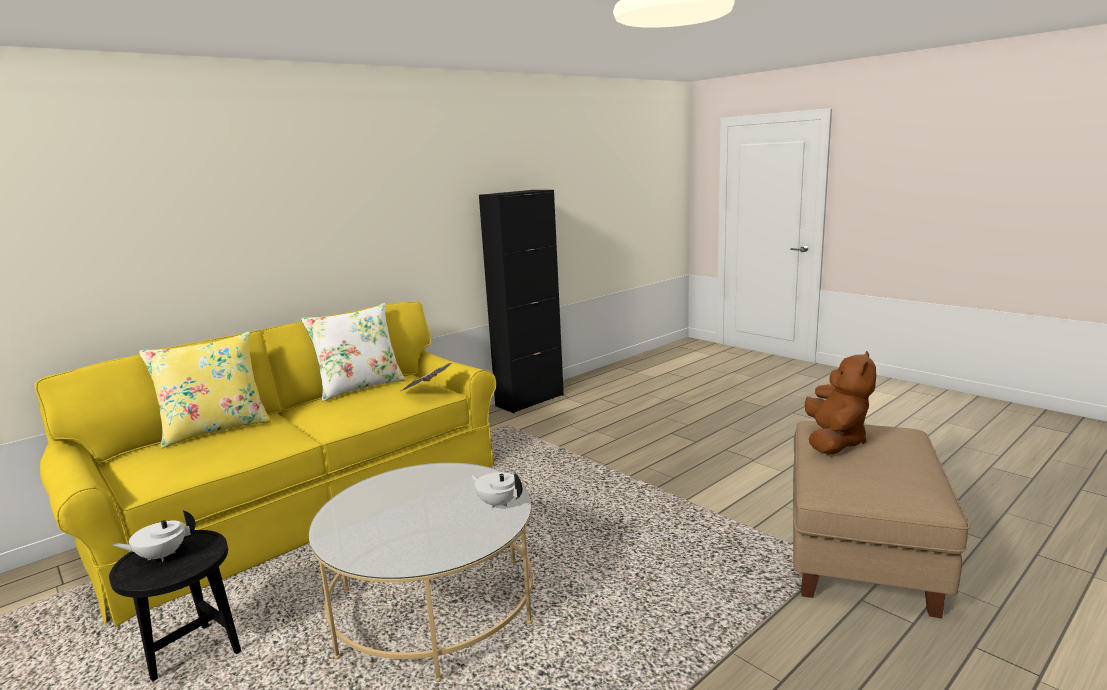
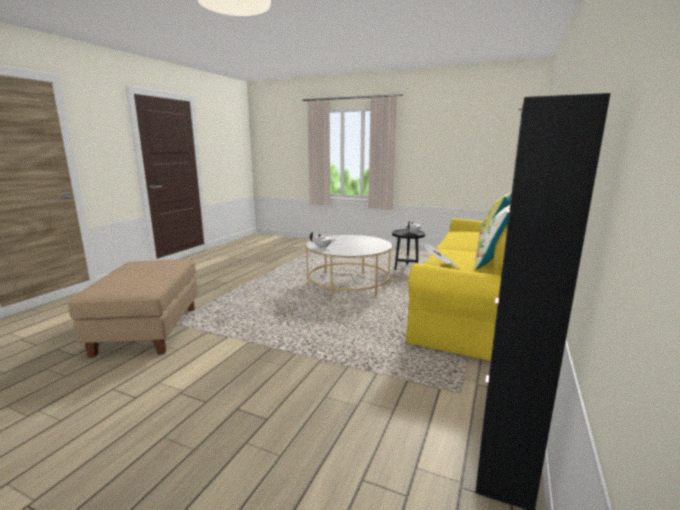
camera: 155 degrees right, 0 degrees up
(834, 441) = (153, 274): brown plush toy -> none

